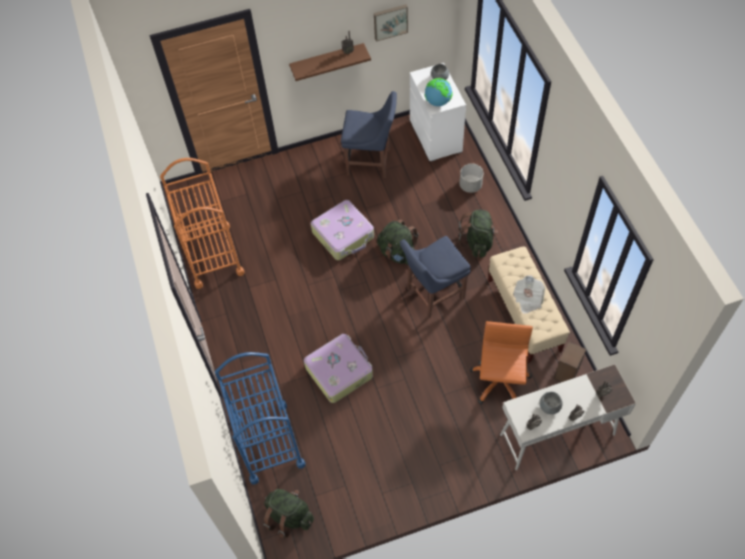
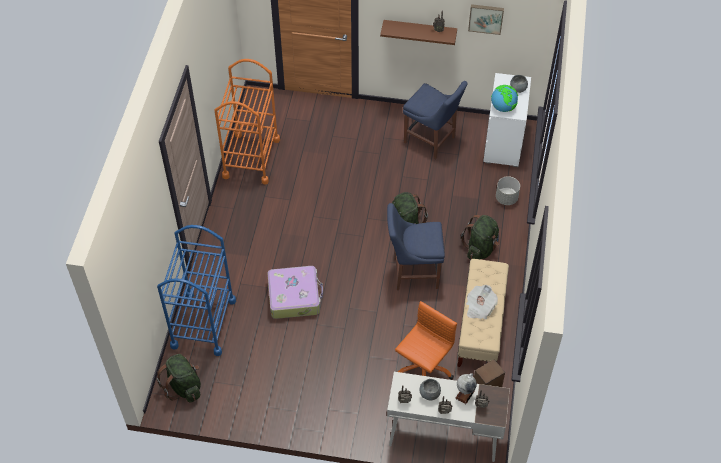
camera: 25 degrees right, 5 degrees down
(344, 235) = (369, 190): suitcase -> none
(580, 390) = (465, 394): none -> globe

